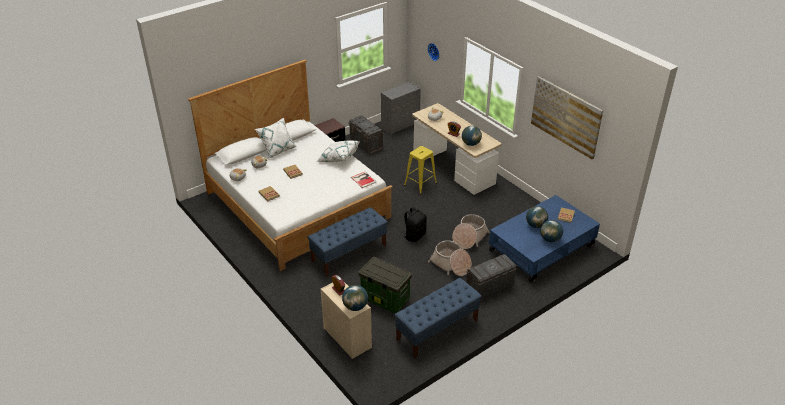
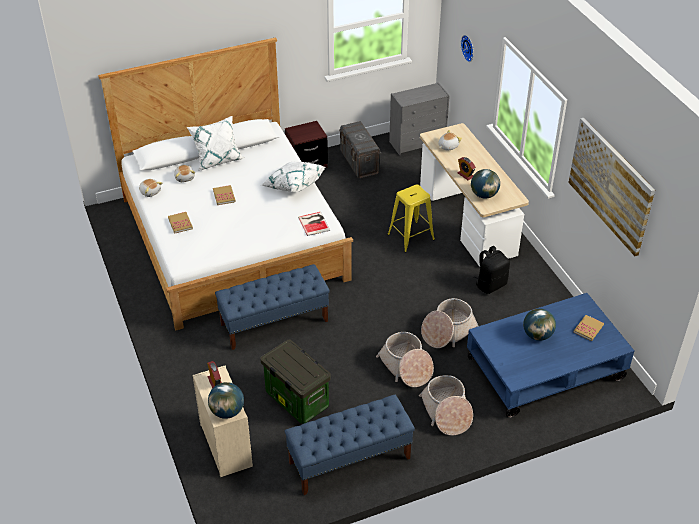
camera: 15 degrees right, 5 degrees up
(414, 235) = (373, 313): black backpack -> black backpack (490, 284)
(489, 287) = (446, 412): grey storage box -> basket
(550, 239) = (549, 361): globe -> none

